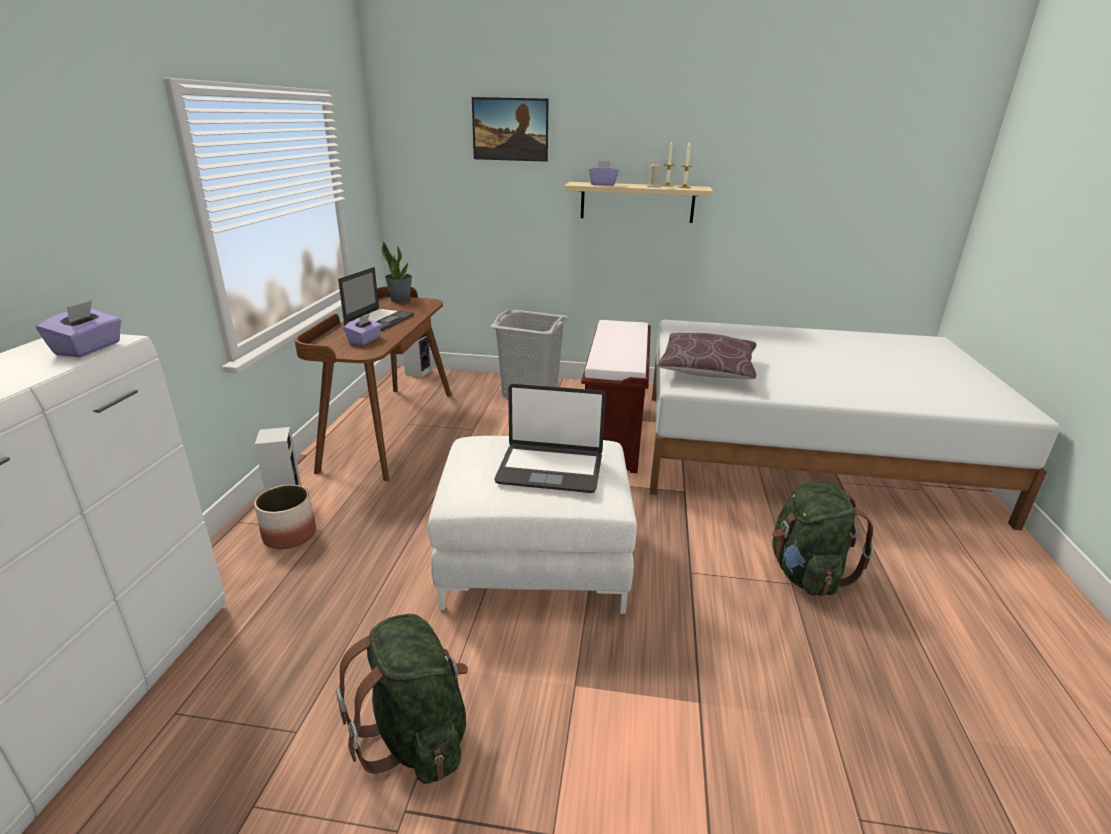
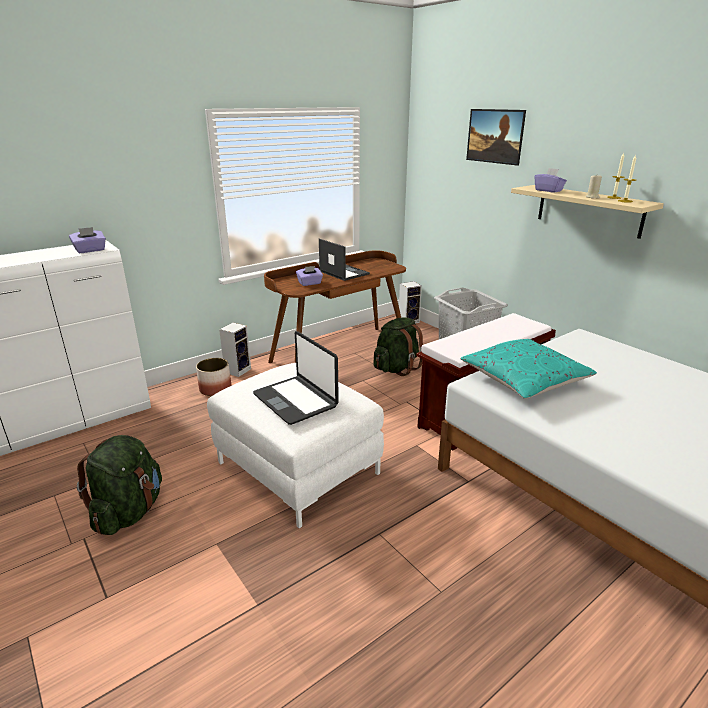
camera: 45 degrees right, 0 degrees up
(380, 319) = (343, 272): laptop -> laptop turned 105 degrees counterclockwise
(400, 300) = (381, 262): potted plant -> none
(706, 370) = (524, 380): brown pillow -> turquoise pillow
(805, 573) = (466, 594): green backpack -> green backpack (397, 368)

